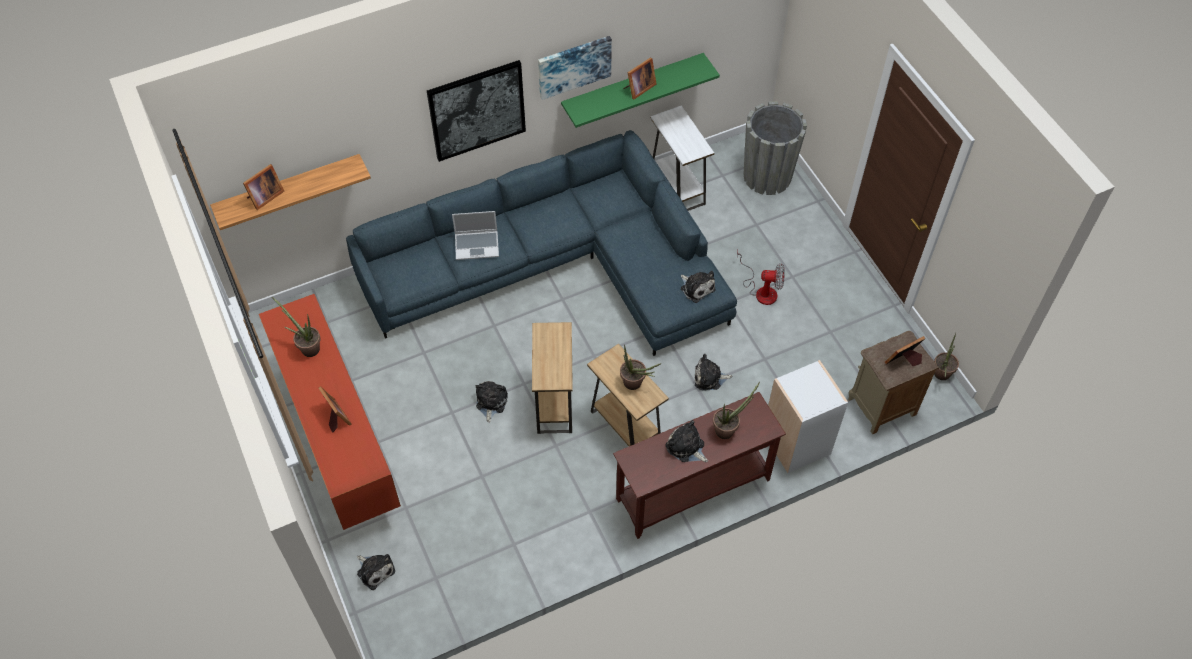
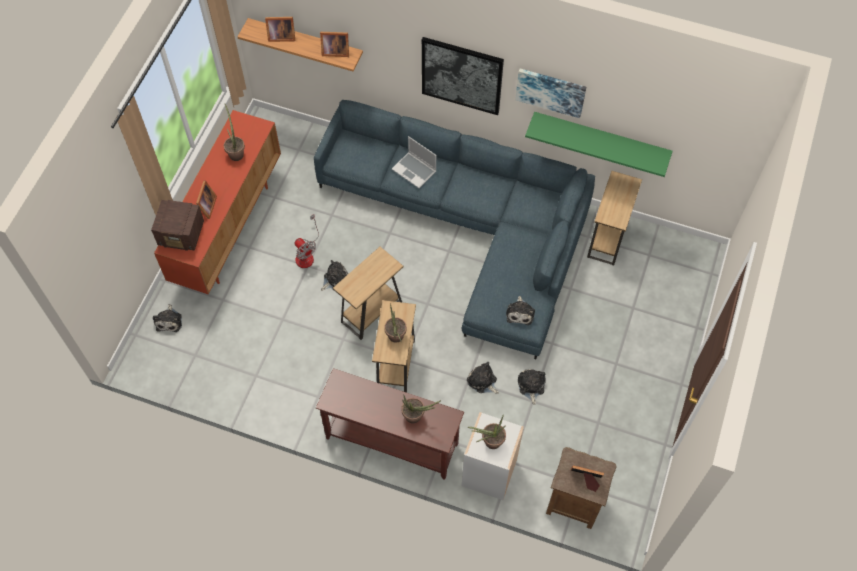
camera: 45 degrees right, 5 degrees up
(340, 459) = (182, 234): none -> radio
(638, 88) = (596, 142): picture frame -> picture frame (334, 51)
(677, 187) = (607, 238): white side table -> brown side table
(686, 447) = (378, 404): plush toy -> plush toy (531, 386)
(761, 290) = (584, 354): fan -> fan (306, 254)
(767, 176) = (680, 281): grey planter -> none
(940, 376) = (639, 520): potted plant -> potted plant (489, 442)

